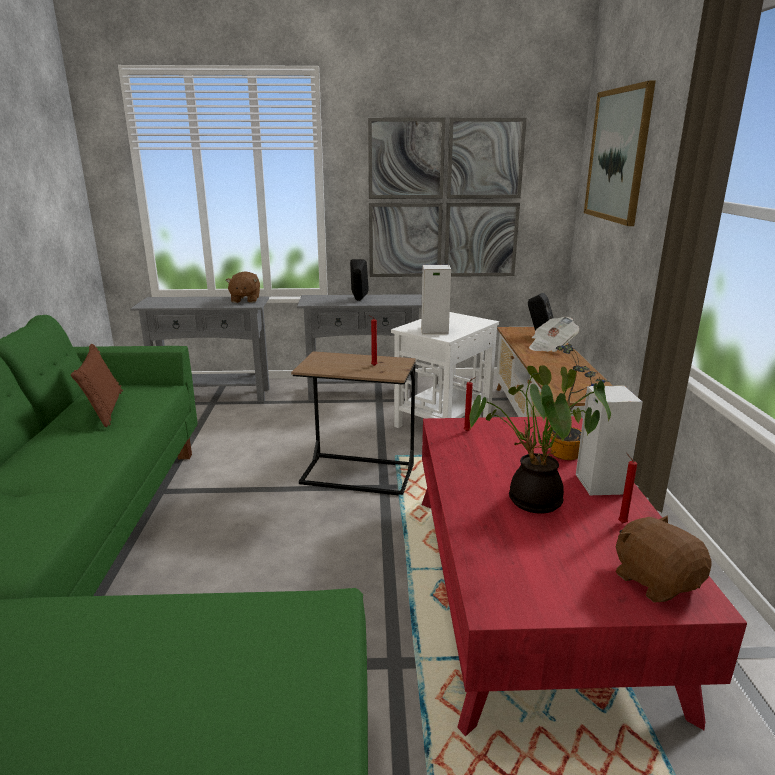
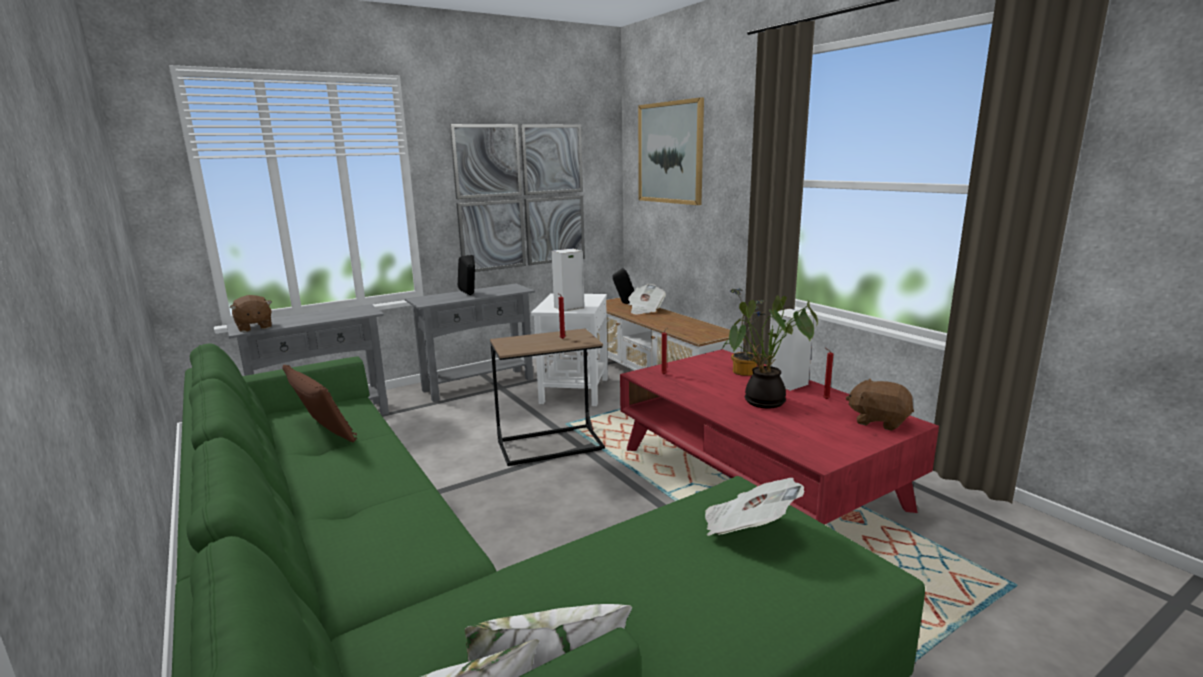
camera: 30 degrees left, 5 degrees down
(245, 300) = (352, 310): brown plush toy -> brown plush toy (254, 327)
(257, 663) = (748, 528): none -> newspaper

